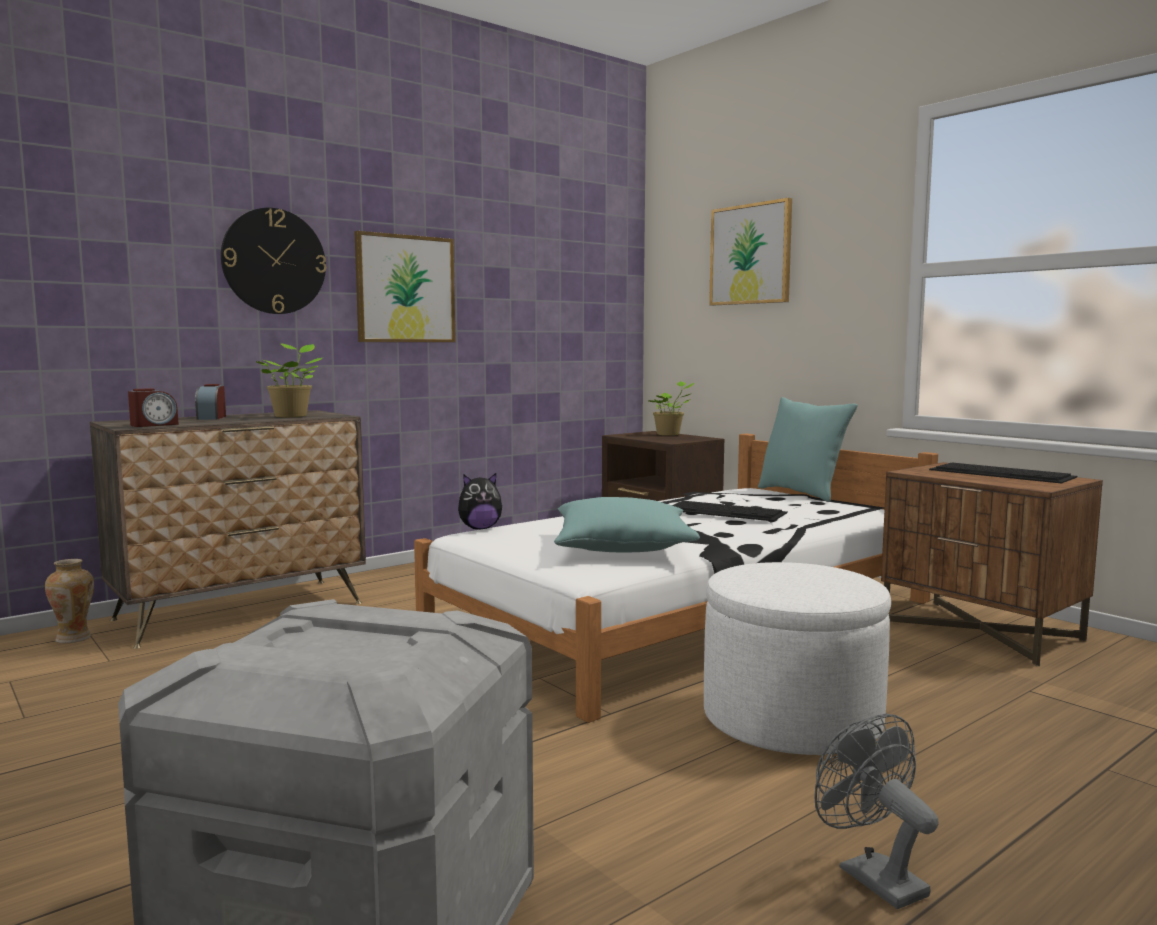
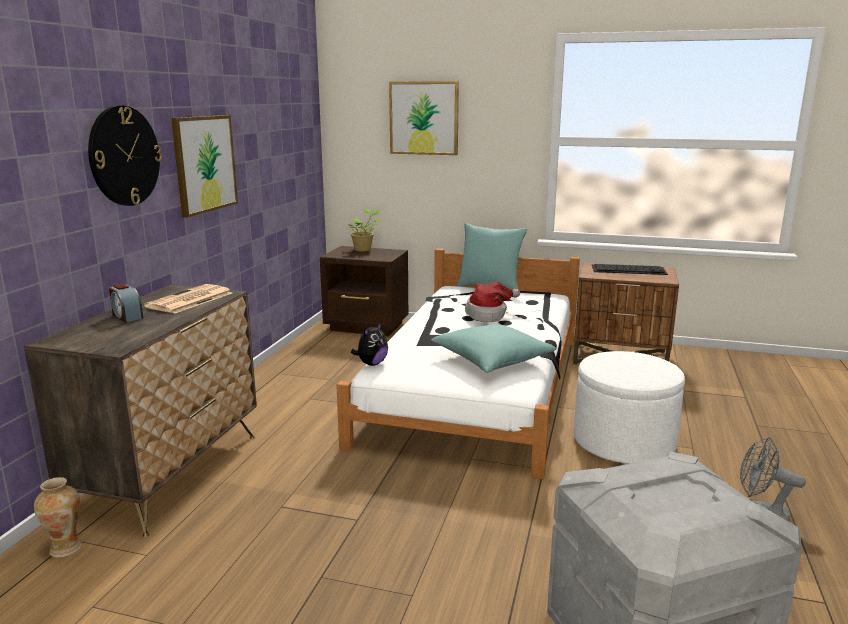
camera: 35 degrees left, 10 degrees up
(154, 425) = (123, 340): alarm clock -> none
(292, 416) = (189, 300): potted plant -> newspaper
(726, 511) = (489, 314): keyboard -> hat

